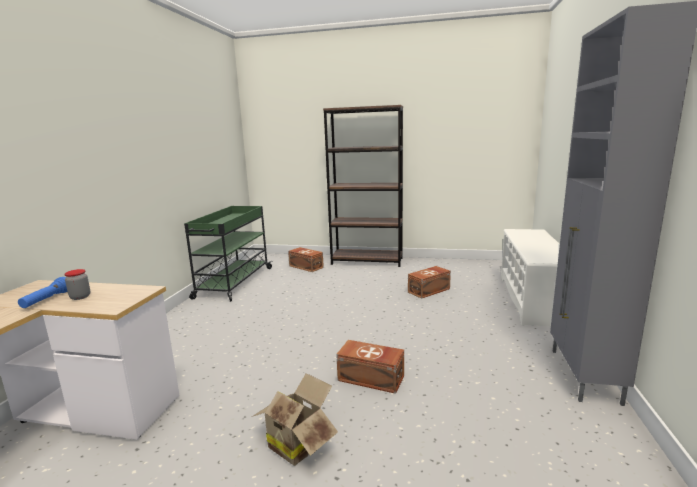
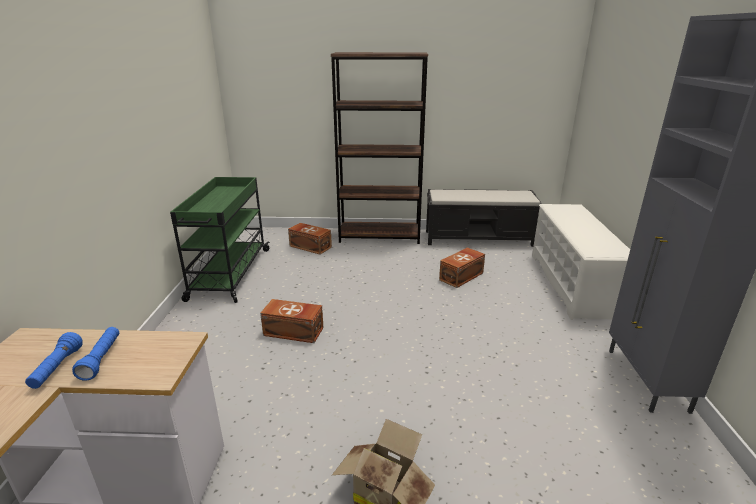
camera: 10 degrees left, 10 degrees up
(80, 297) = (101, 359): jar -> blue flashlight
(371, 379) = (436, 402): brown storage box -> brown storage box (294, 332)
(455, 264) = (479, 238): none -> black bench

